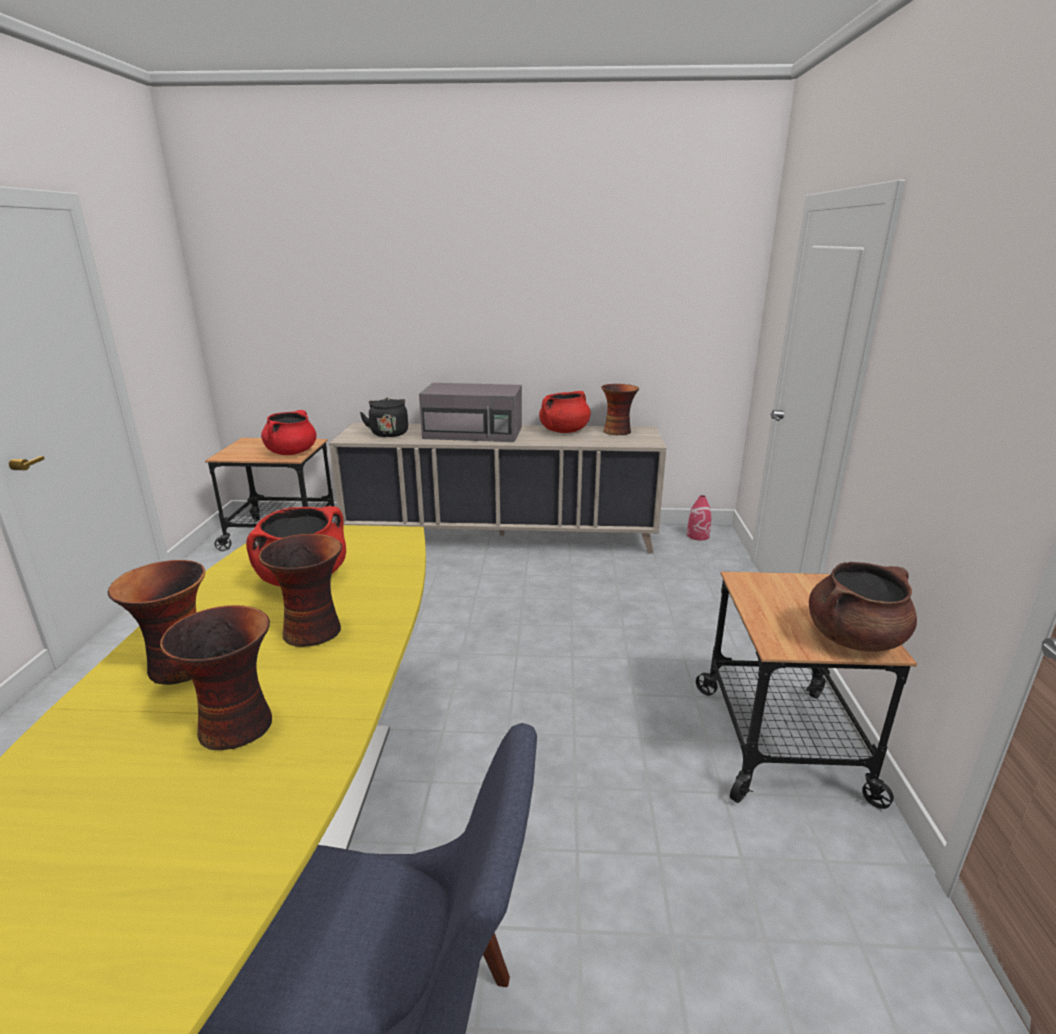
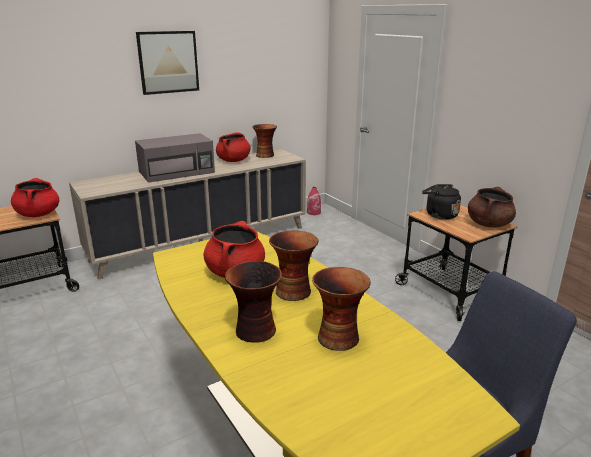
camera: 35 degrees left, 0 degrees up
(389, 433) = (115, 183): black kettle -> black kettle (439, 215)
(490, 282) = (168, 62): none -> picture

